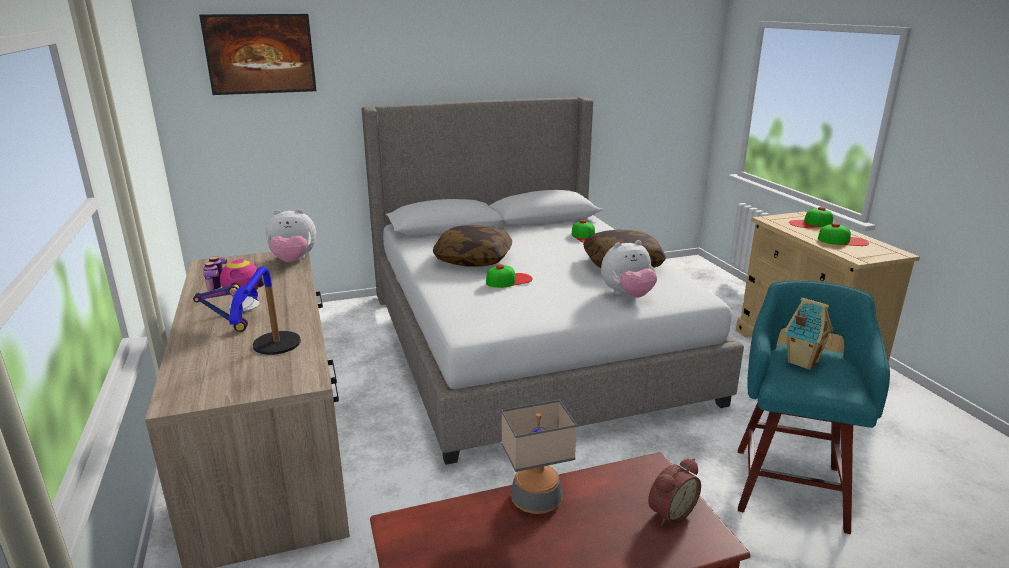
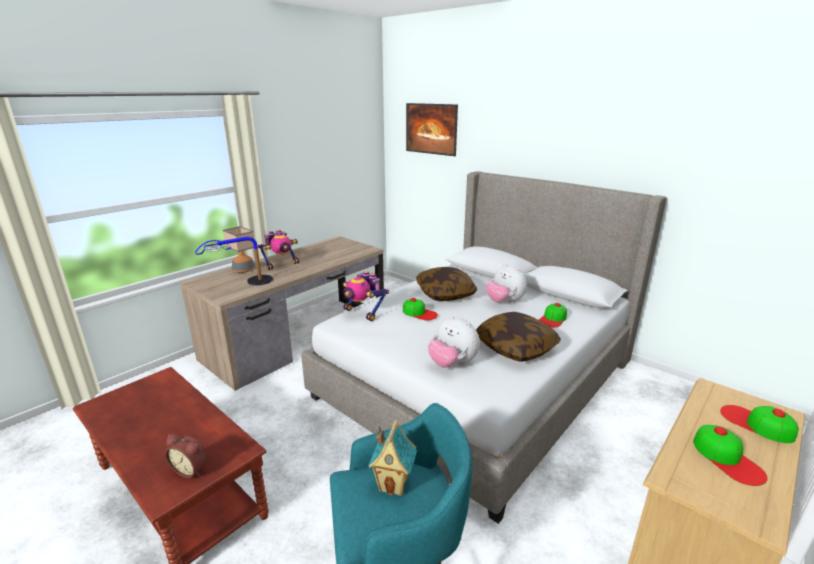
camera: 60 degrees right, 0 degrees up
(293, 261) = (361, 252): plush toy -> plush toy (504, 302)
(468, 307) = (363, 313): none -> toy robot
(536, 499) = (193, 411): table lamp -> table lamp (243, 270)

